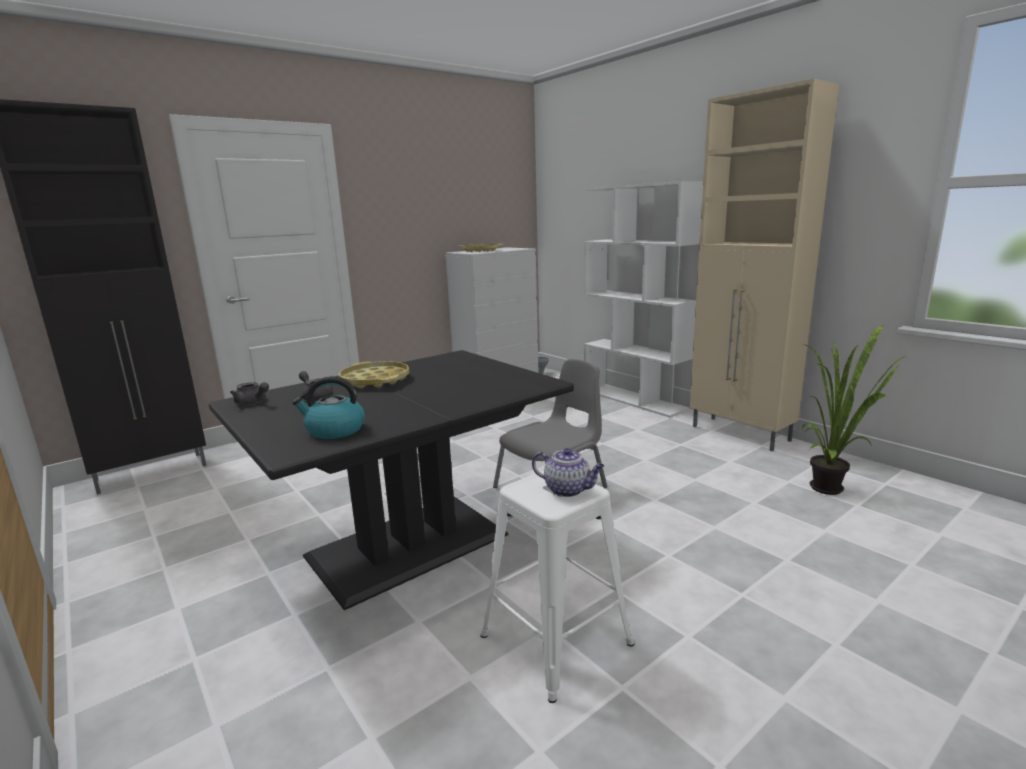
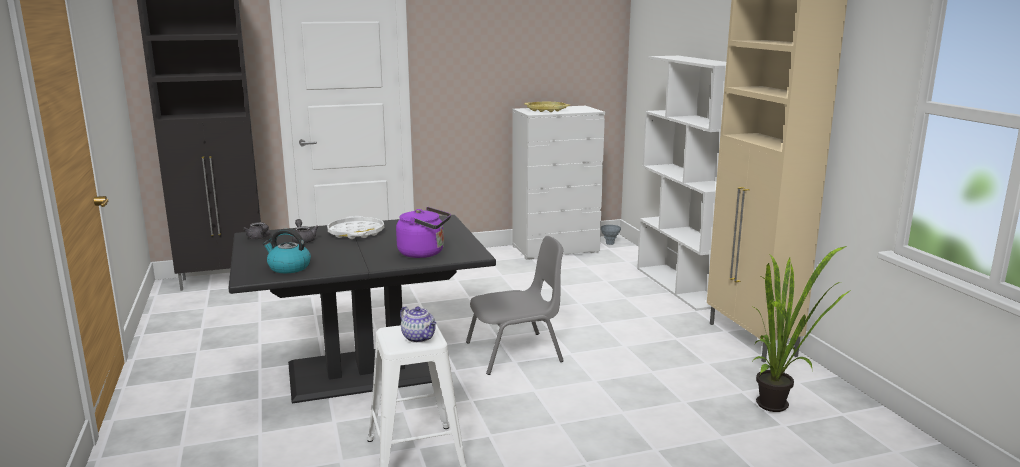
camera: 20 degrees right, 0 degrees up
(375, 380) = (356, 233): yellow tray -> white tray
(487, 389) = (424, 253): none -> purple kettle

